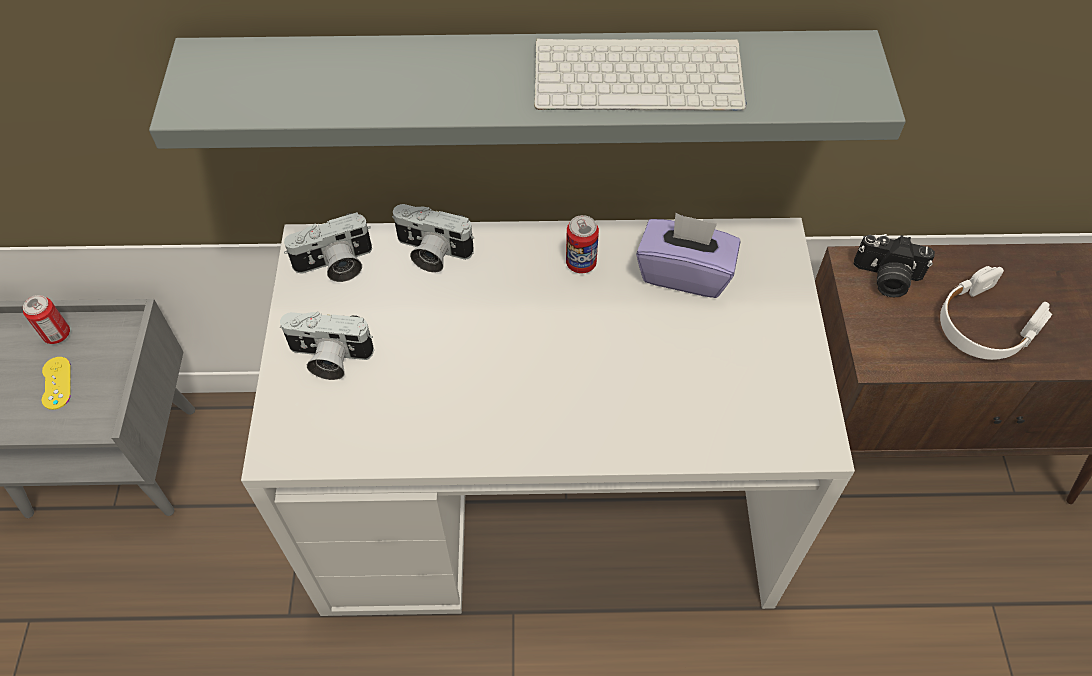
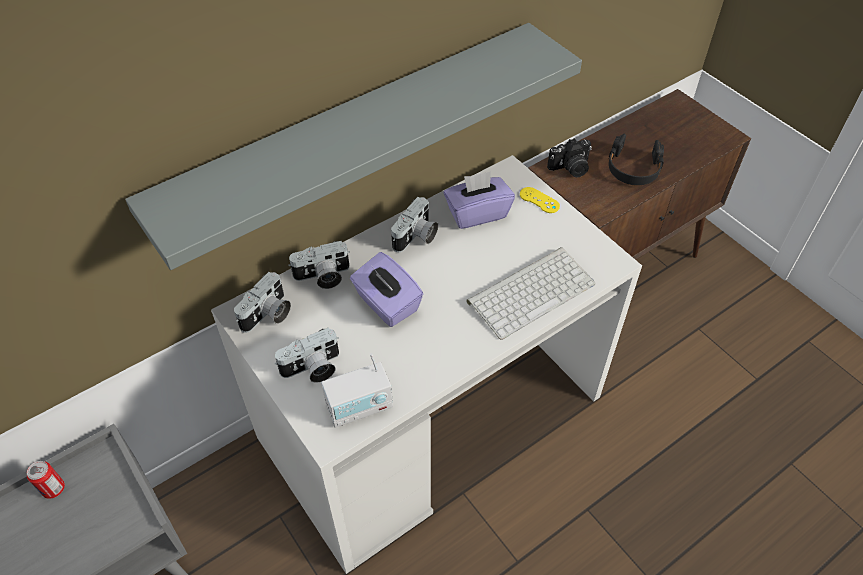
camera: 35 degrees left, 5 degrees down
(56, 383) = (82, 519): yellow game controller -> yellow game controller (539, 200)
(339, 437) = (360, 407): none -> radio
(474, 328) = (386, 304): none -> purple tissue box
(581, 263) = (416, 237): can -> camera
(640, 74) = (433, 94): keyboard -> keyboard (531, 291)
(984, 325) = (633, 168): white headphones -> black headphones

